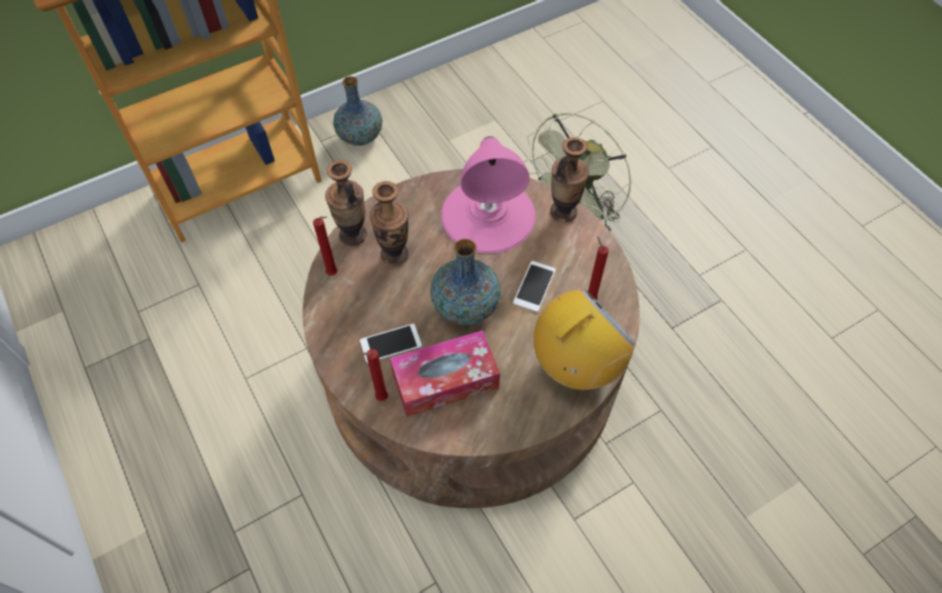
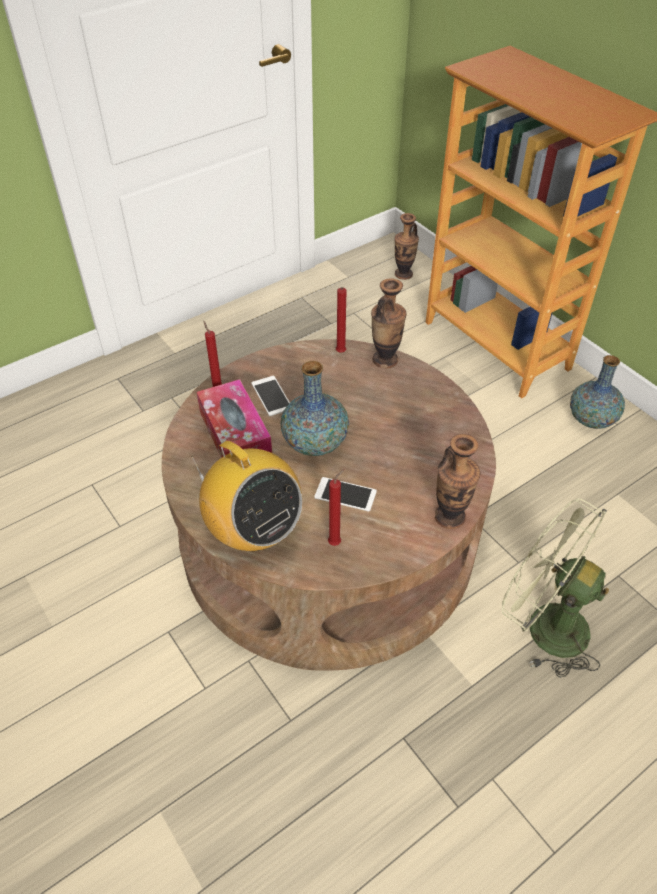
camera: 85 degrees right, 10 degrees down
(394, 254) = (368, 389): vase -> vase (403, 274)
(488, 215) = (431, 453): pink table lamp -> none

